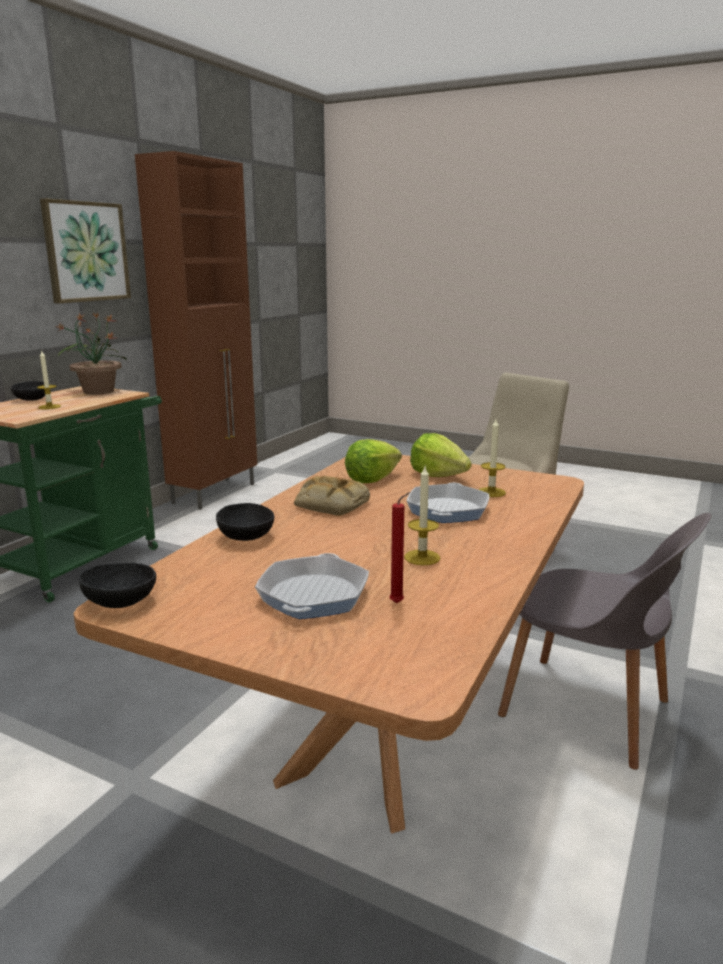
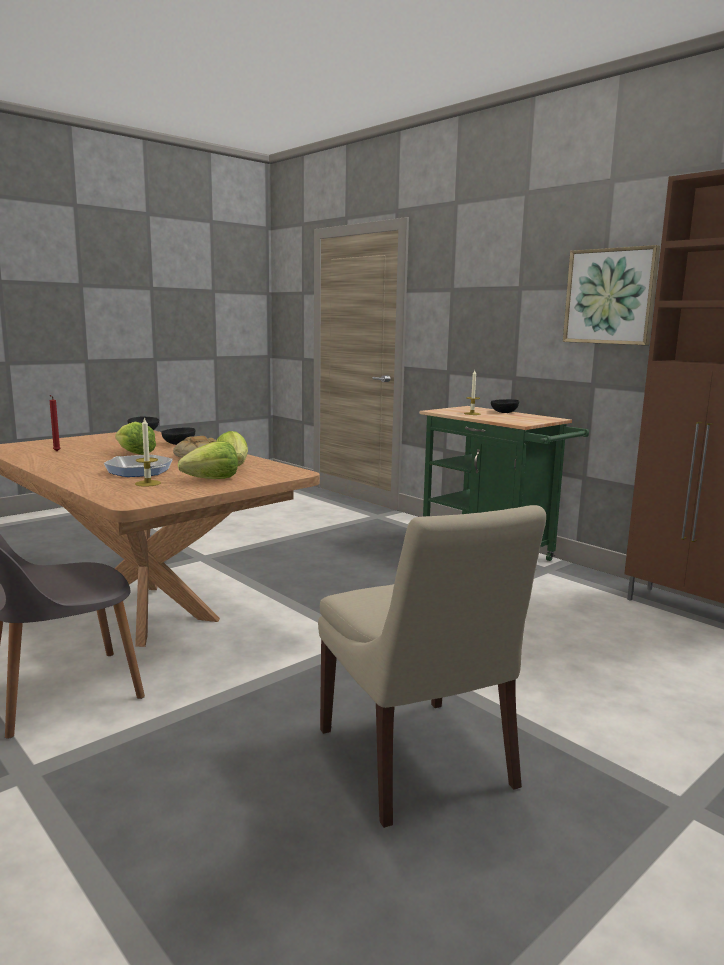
camera: 110 degrees right, 5 degrees down
(98, 391) = (534, 420): potted plant -> none
(313, 595) = (92, 445): frying pan -> none
(349, 542) = (135, 453): none -> lettuce
(422, 557) = (88, 459): candle -> none

